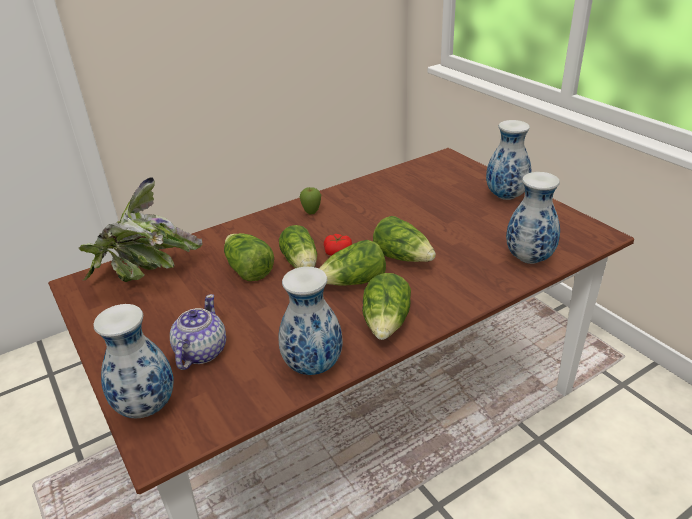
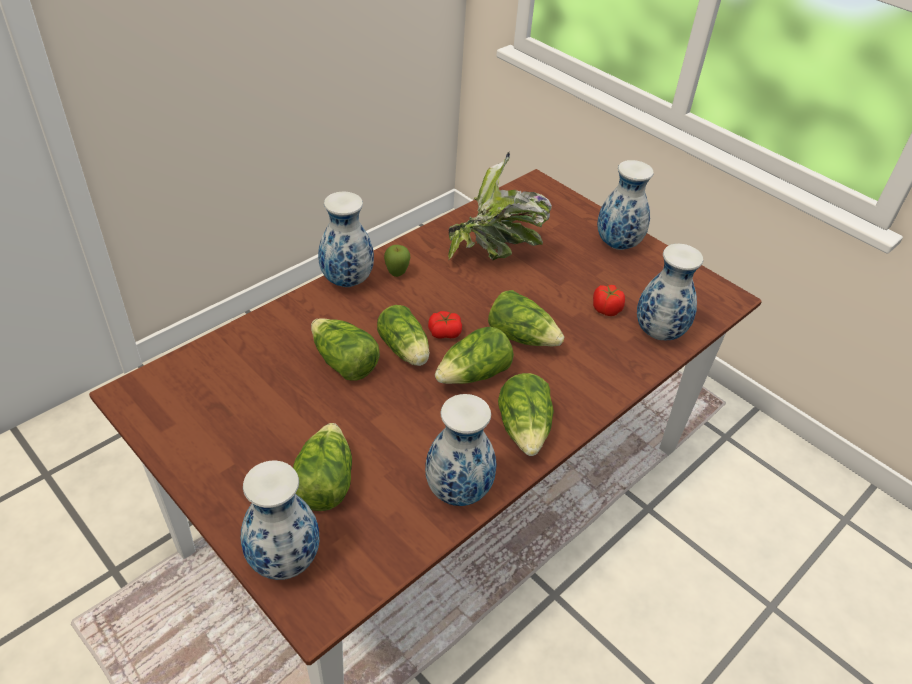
camera: 15 degrees left, 10 degrees up
(145, 276) = (216, 378): potted plant -> potted plant (496, 253)
(200, 352) = (323, 482): teapot -> lettuce
(269, 216) = (346, 281): none -> vase
(484, 240) = (606, 309): none -> tomato

